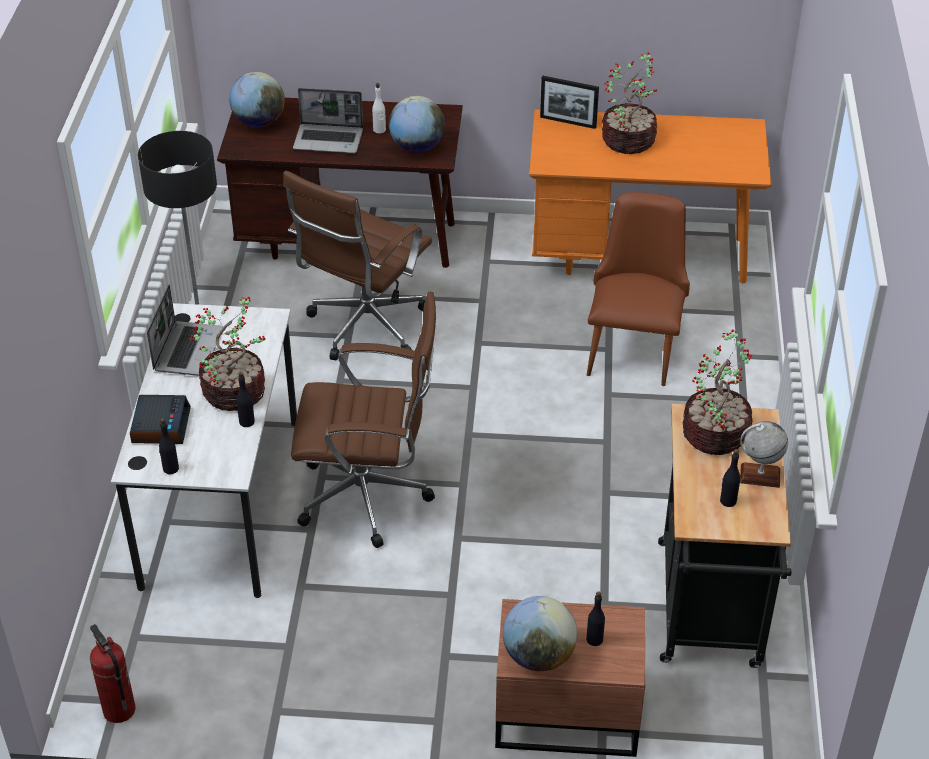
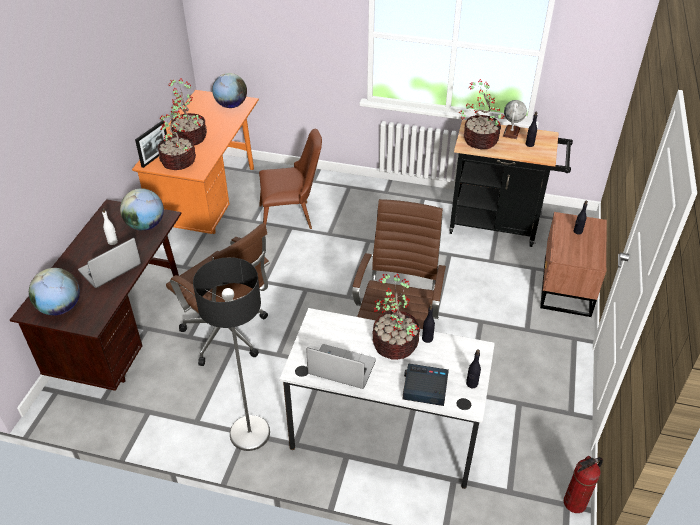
camera: 80 degrees left, 0 degrees up
(329, 140) = (110, 269): laptop -> laptop turned 150 degrees counterclockwise
(538, 656) = (591, 253): globe -> globe (231, 105)
(565, 144) = (179, 162): none -> potted plant
(634, 346) = (292, 217): brown chair -> brown chair turned 150 degrees clockwise

